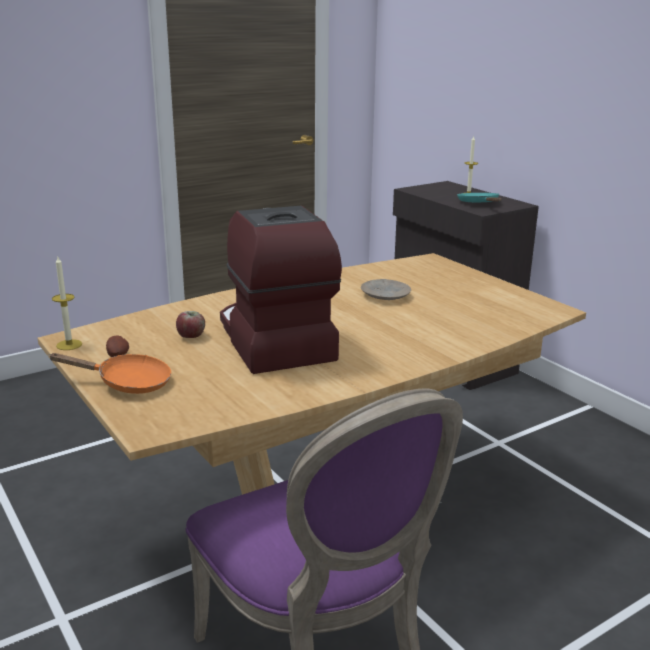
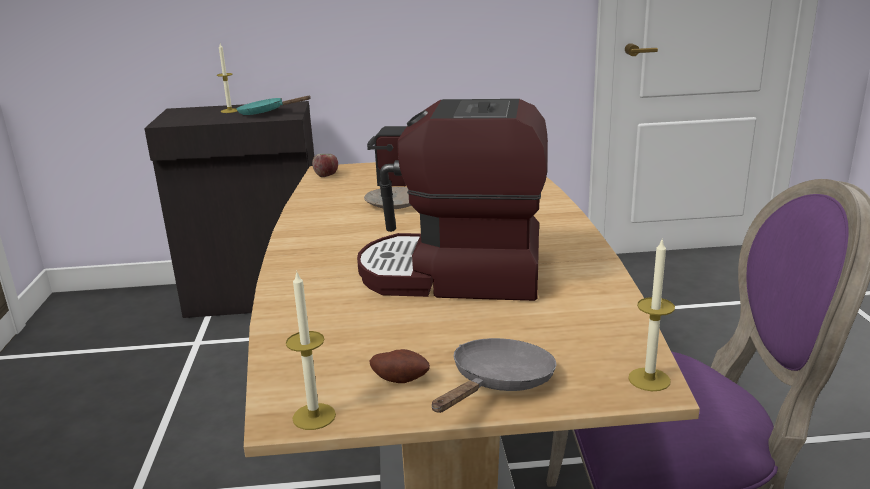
camera: 60 degrees left, 0 degrees up
(127, 383) = (498, 383): orange frying pan -> grey frying pan
(158, 430) = (649, 379): none -> candle
(191, 336) = (388, 318): apple -> apple (326, 175)

